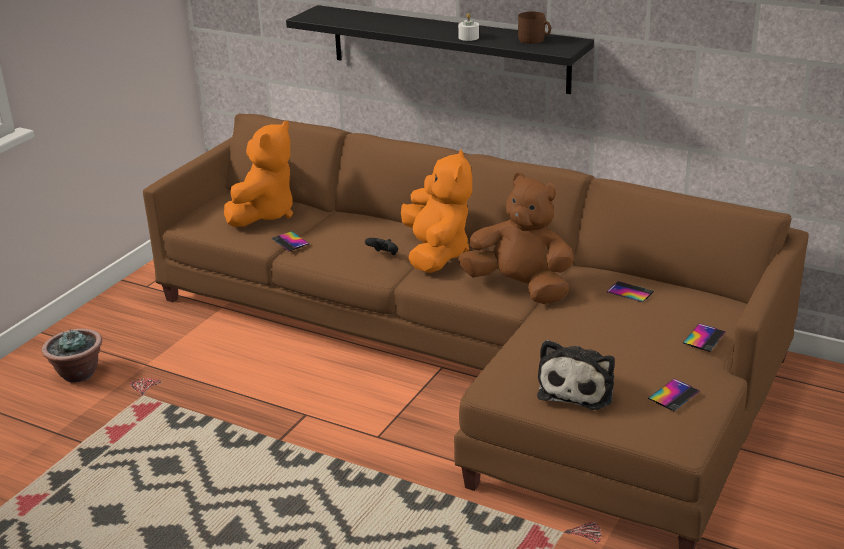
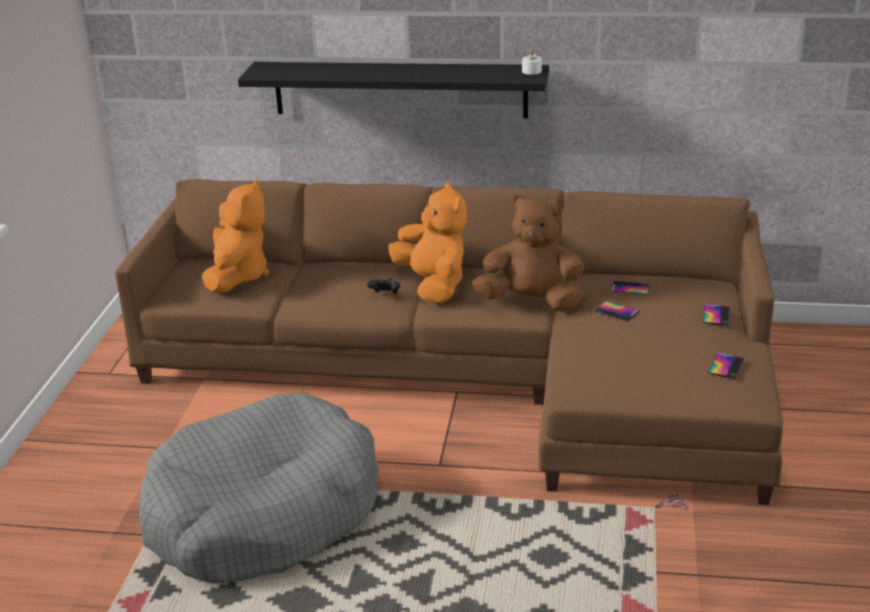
camera: 20 degrees left, 0 degrees up
(78, 374) = (96, 471): potted plant -> none
(188, 446) = (262, 513): none -> grey dog bed
(290, 241) = (283, 298): phone -> phone (616, 311)
(468, 37) = (435, 76): white candle -> white candle (531, 71)
(534, 40) = (498, 72): brown mug -> none
(578, 388) = (644, 376): plush toy -> none

